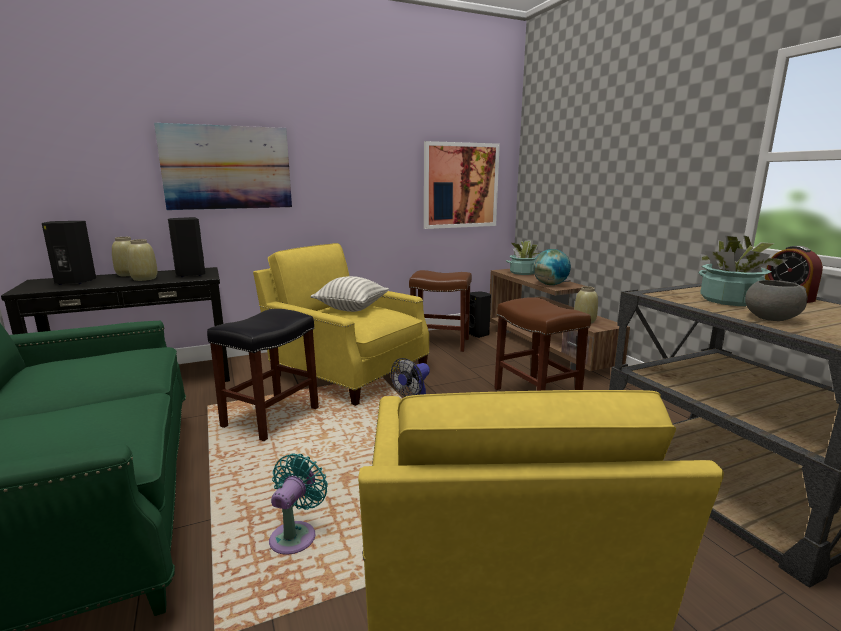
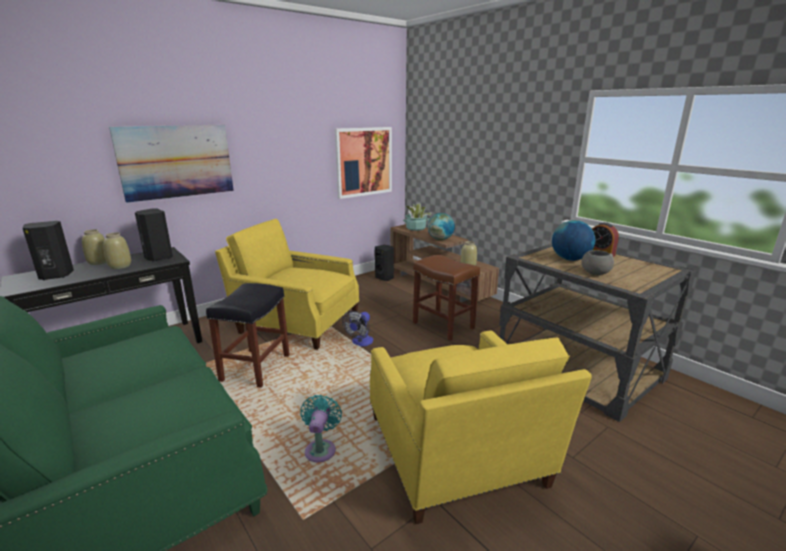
camera: 15 degrees left, 5 degrees up
(351, 308) = (298, 273): pillow -> none
(441, 343) = (359, 288): brown stool -> none
(729, 300) = (570, 259): potted plant -> globe

